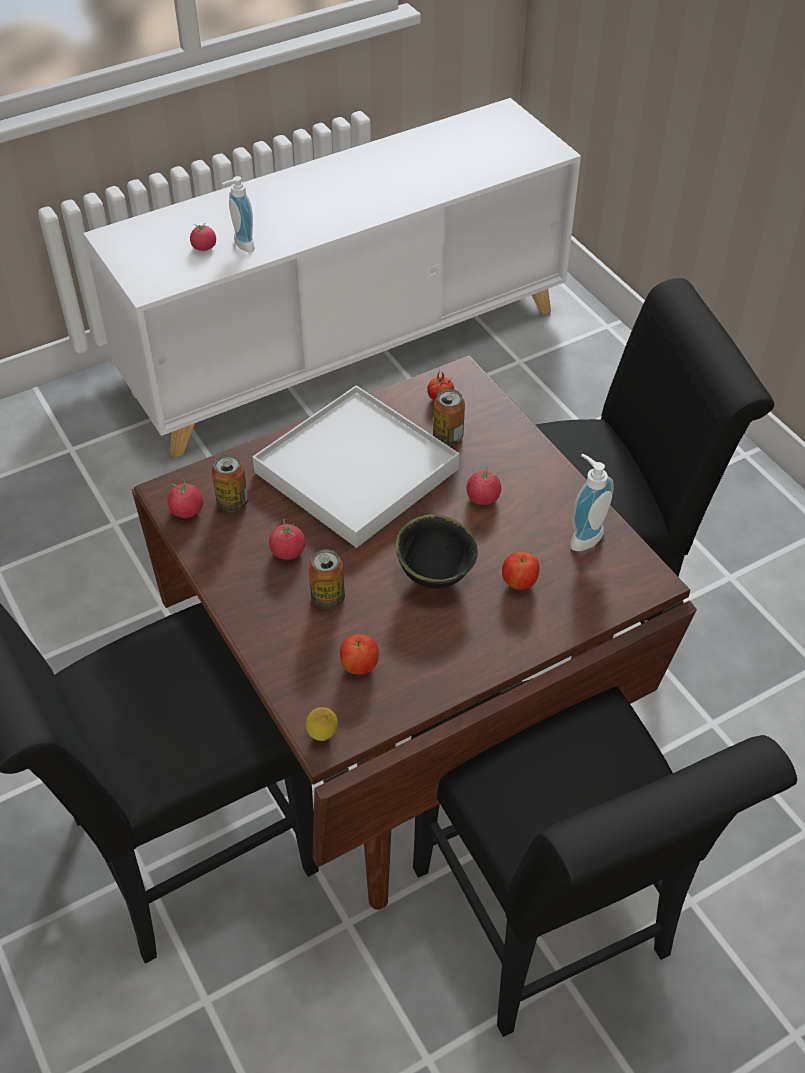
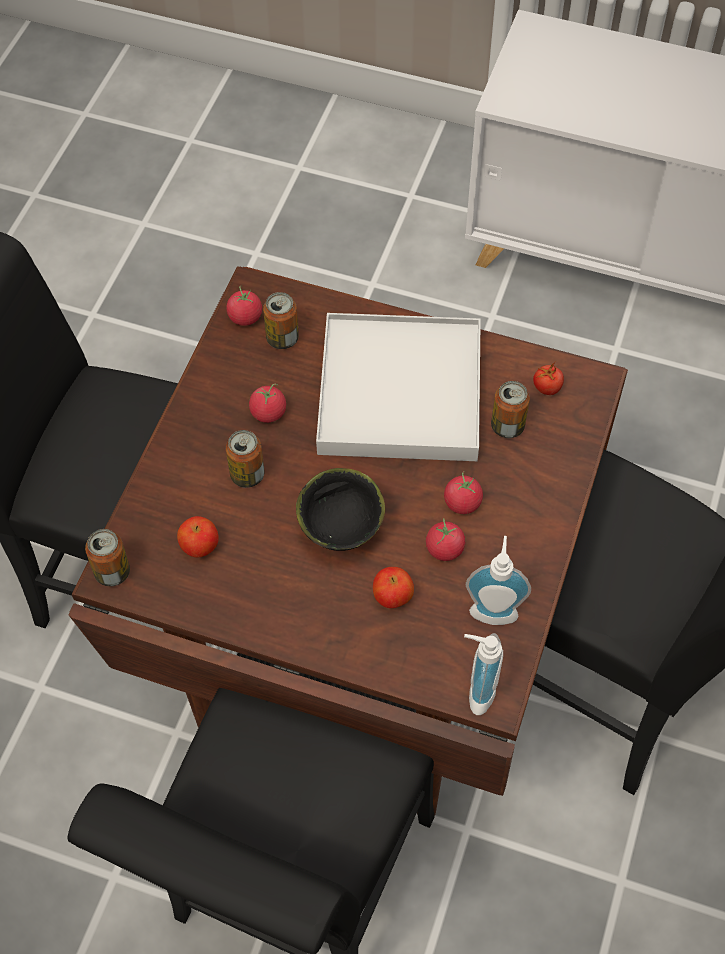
camera: 50 degrees right, 10 degrees up
(204, 247) = (595, 93): tomato -> tomato (444, 549)
(241, 245) = (628, 114): soap dispenser -> soap dispenser (476, 691)
(322, 736) = (112, 572): lemon -> can

